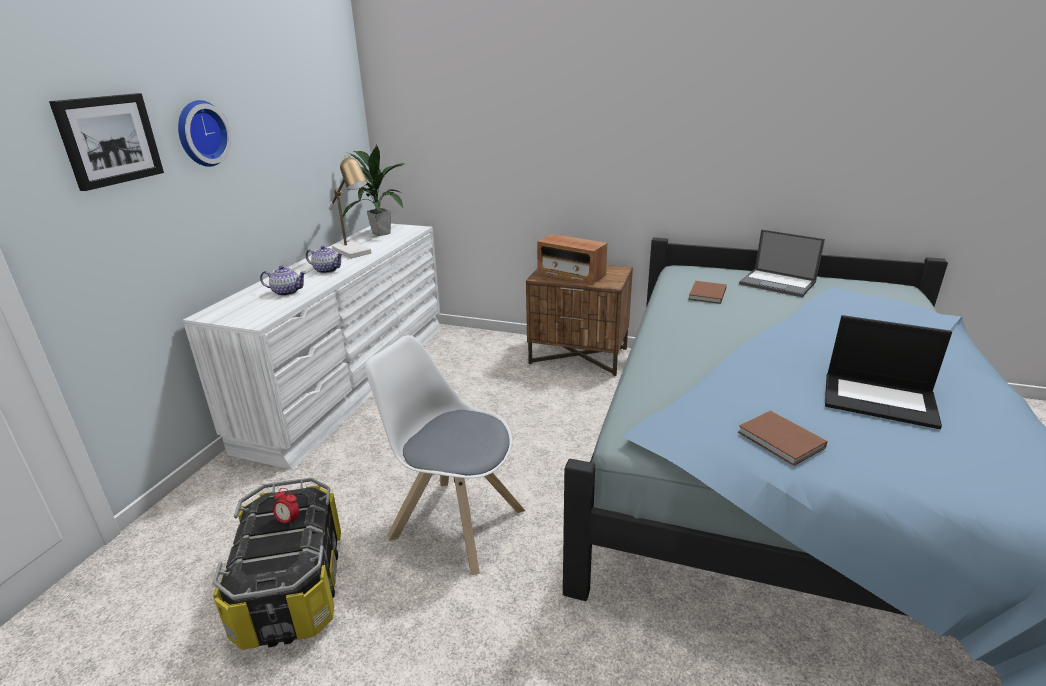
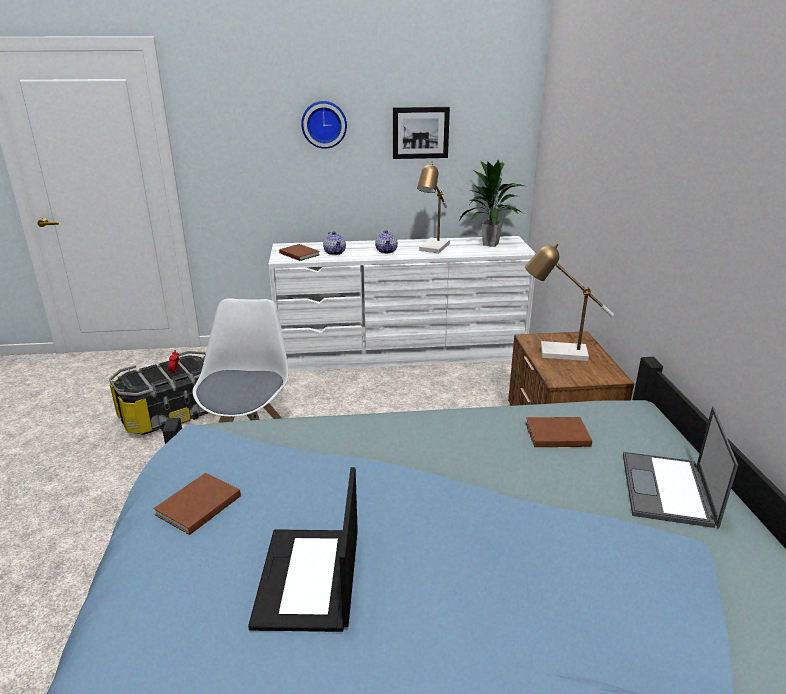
camera: 65 degrees right, 0 degrees up
(109, 140) = (251, 119): picture -> picture (420, 132)
(255, 309) = (299, 254): none -> brown book
(571, 275) = (556, 353): radio -> table lamp

